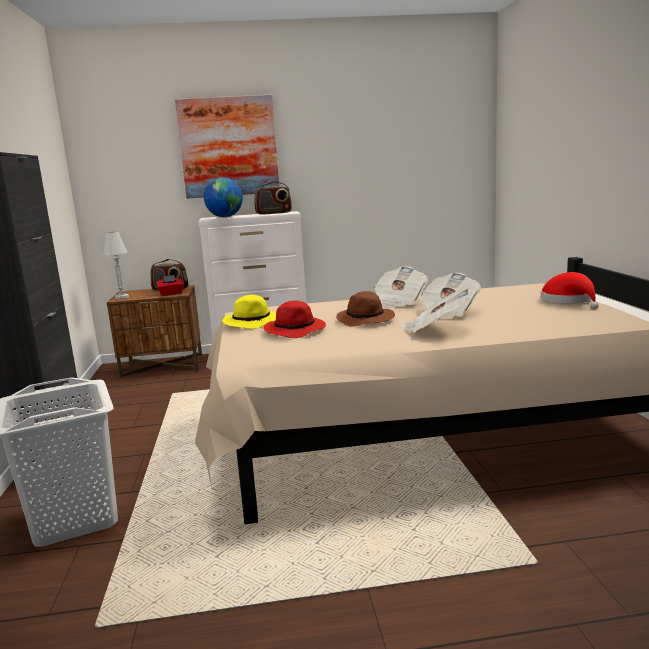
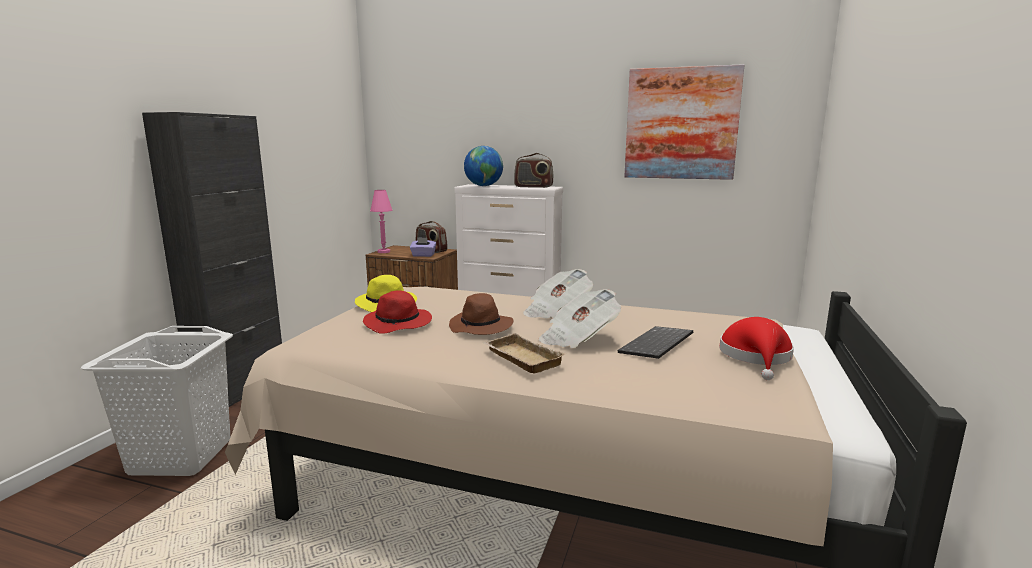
camera: 25 degrees right, 0 degrees up
(122, 297) = (384, 252): white table lamp -> pink table lamp
(171, 294) = (423, 255): red tissue box -> purple tissue box
(228, 147) = (502, 114): picture -> picture (681, 124)
(434, 329) = (520, 358): newspaper -> beige tray
(503, 306) = (657, 345): none -> keyboard

